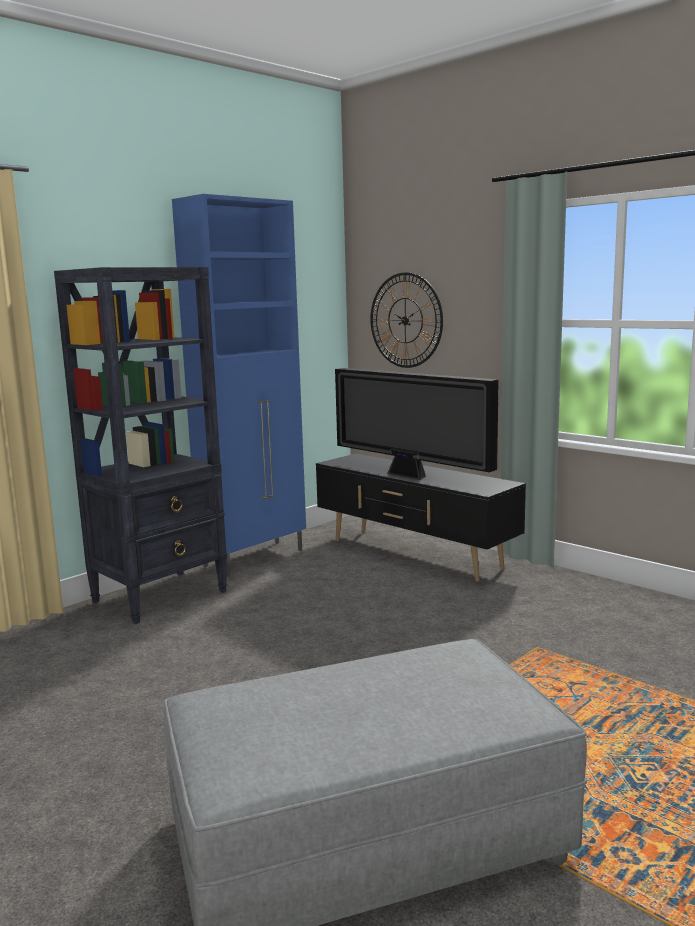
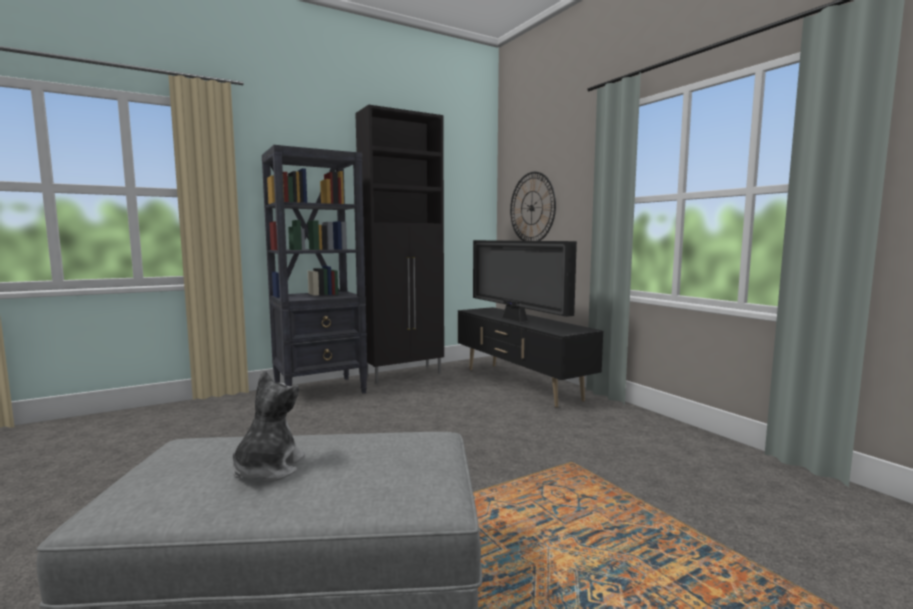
camera: 15 degrees right, 5 degrees down
(255, 558) = (404, 374): blue cabinet -> black cabinet
(340, 710) = (267, 469): none -> plush toy

